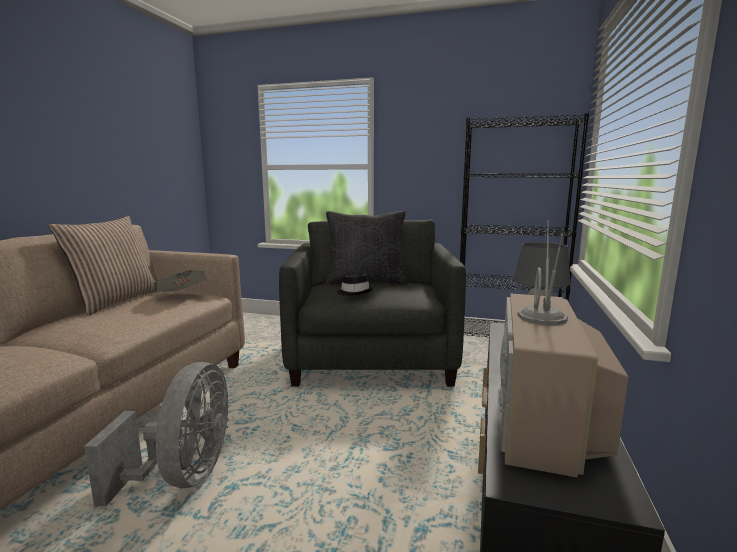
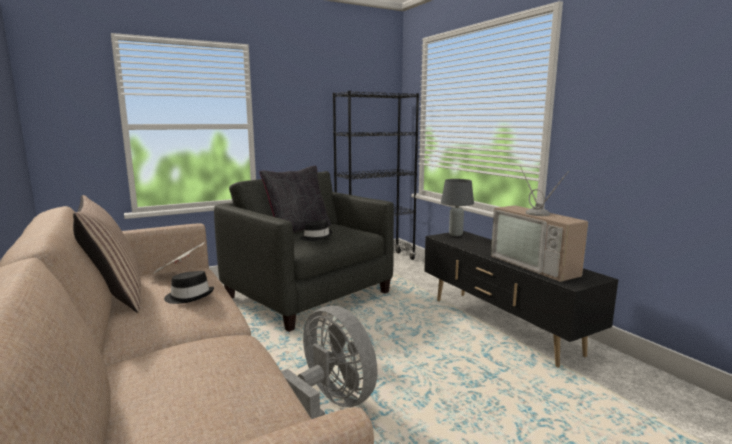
camera: 45 degrees left, 0 degrees up
(132, 314) = (189, 296): none -> black hat

